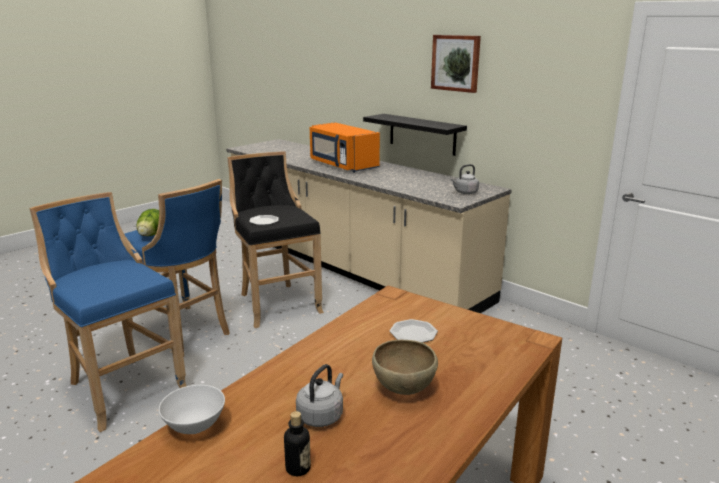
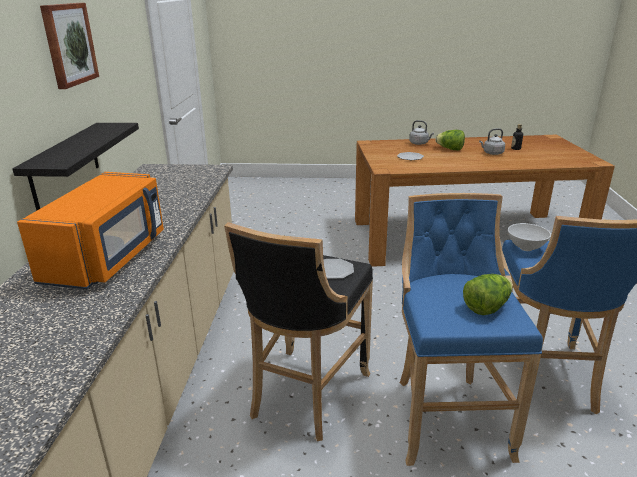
camera: 130 degrees left, 5 degrees up
(195, 428) = (546, 163): white bowl -> white bowl (525, 248)
(403, 389) = (450, 149): brown bowl -> lettuce
(465, 193) = (180, 172): grey kettle -> grey kettle (419, 143)

